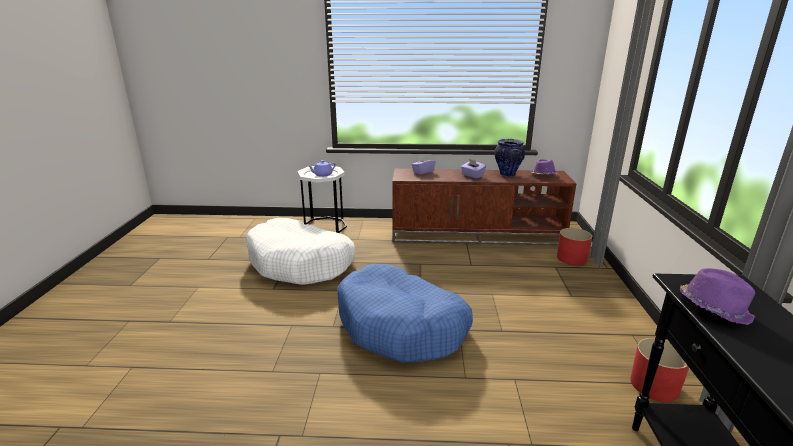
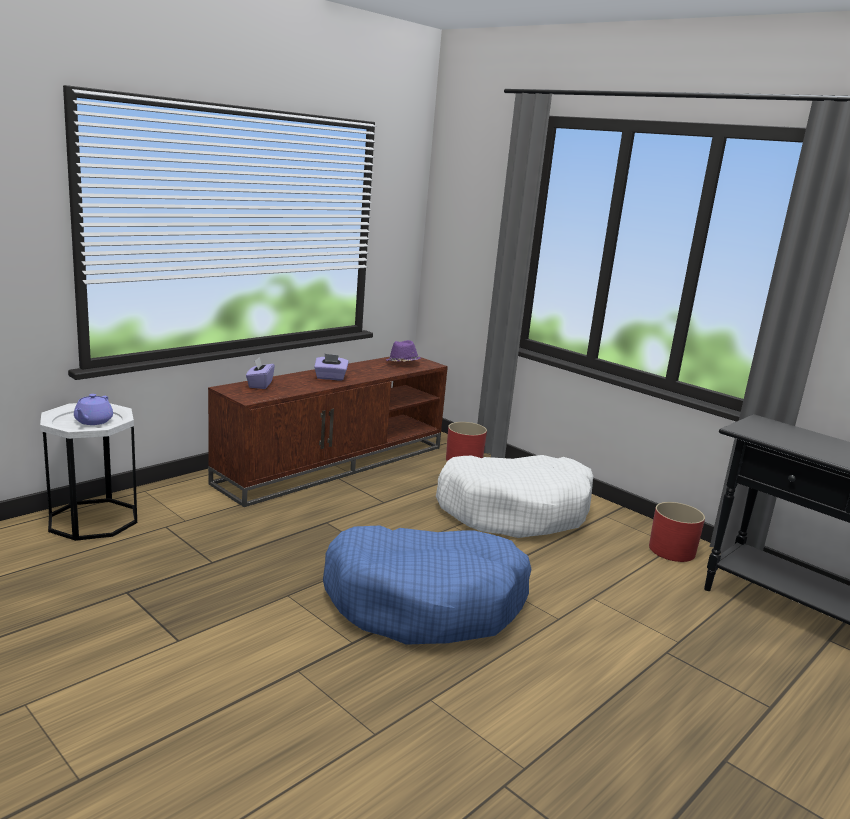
camera: 50 degrees left, 5 degrees down
(301, 263) = (156, 587): white dog bed -> white dog bed (515, 511)
(507, 174) = (363, 368): vase -> none
(713, 308) = (789, 441): purple hat -> none

